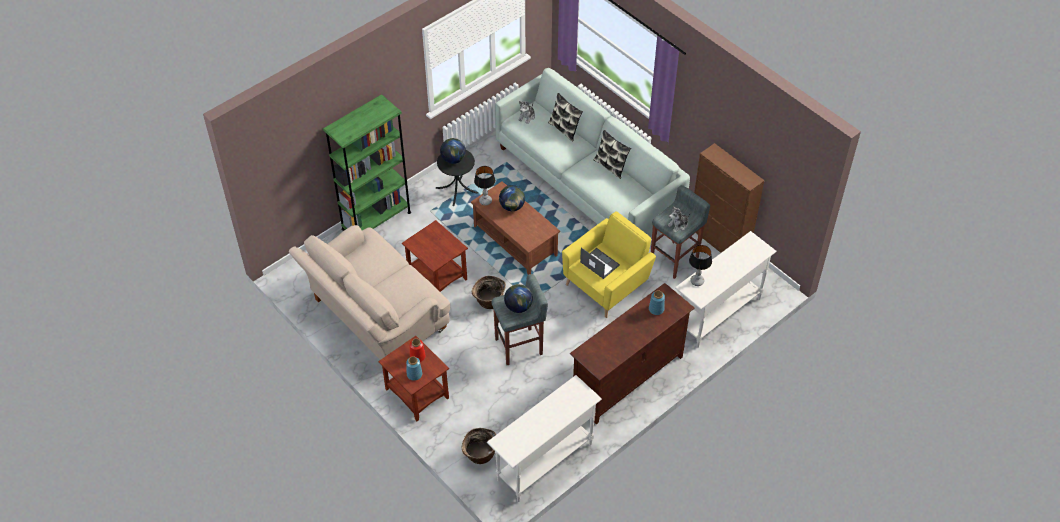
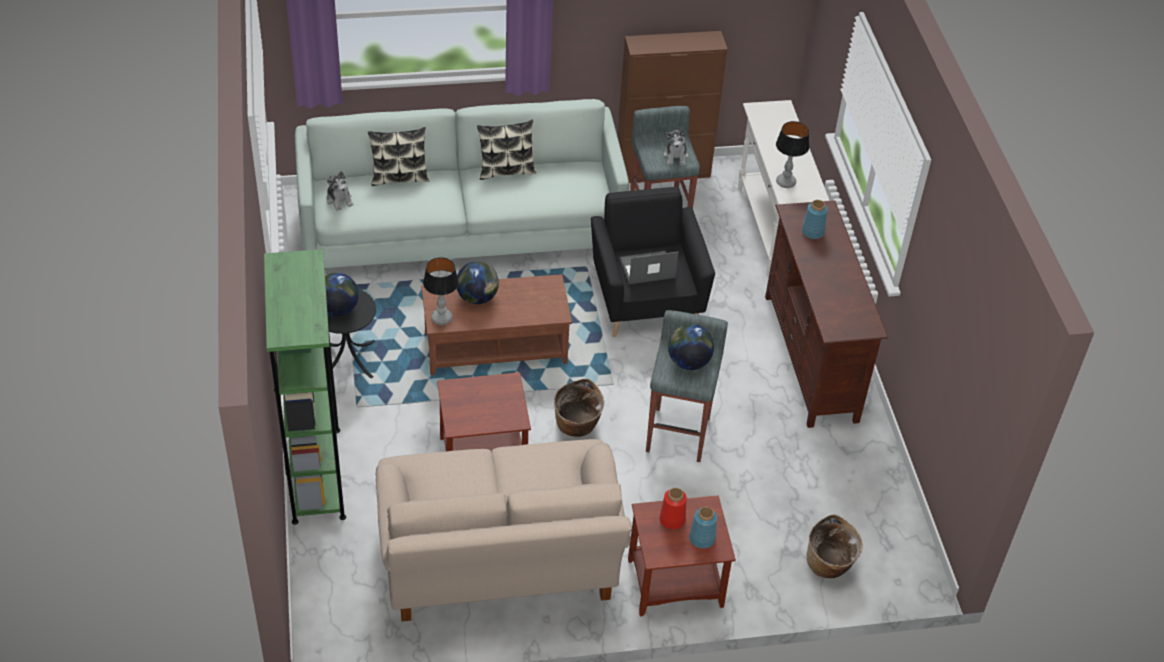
camera: 60 degrees left, 5 degrees down
(544, 462) = (884, 503): white console table -> none
(607, 284) = (646, 299): yellow armchair -> black armchair

